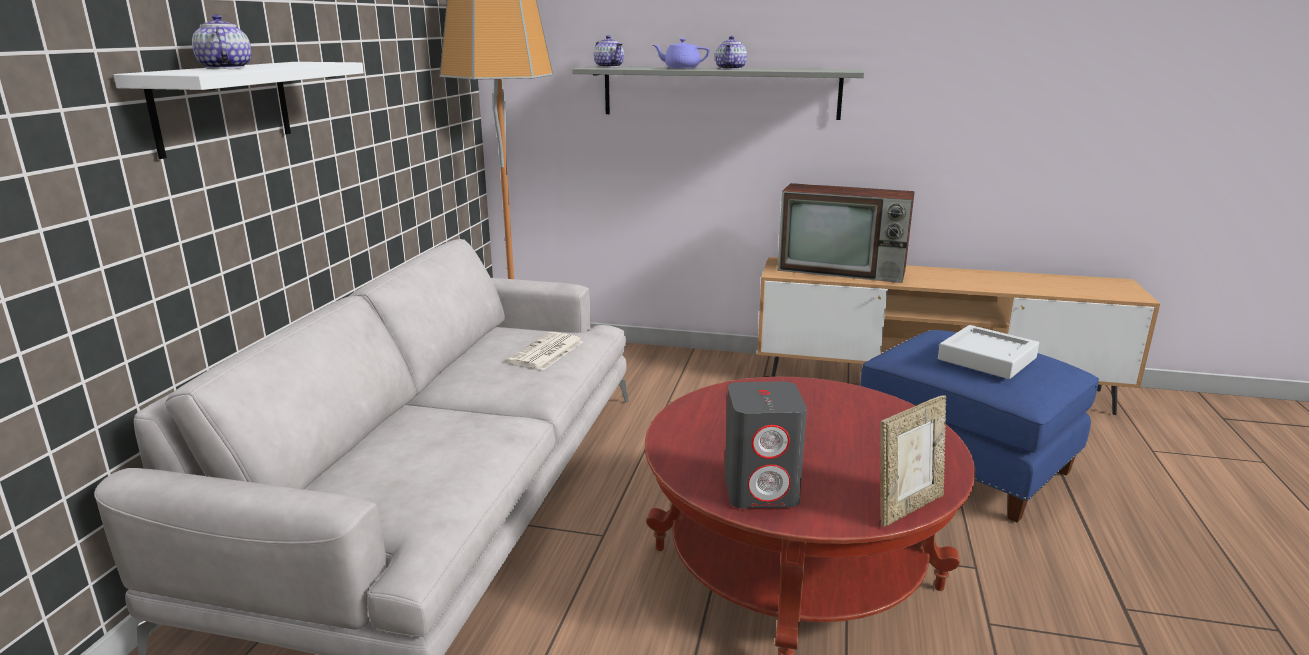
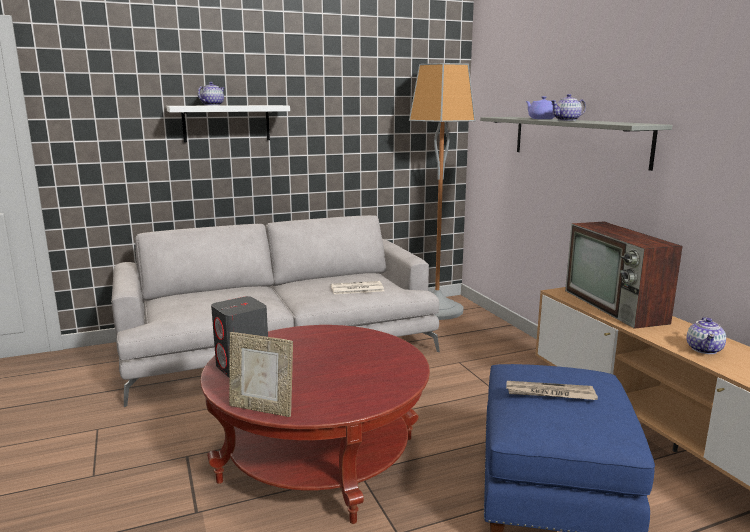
camera: 55 degrees right, 5 degrees down
(609, 66) = (512, 117): teapot -> teapot (704, 349)
(987, 358) = (549, 393): grey tray -> newspaper

